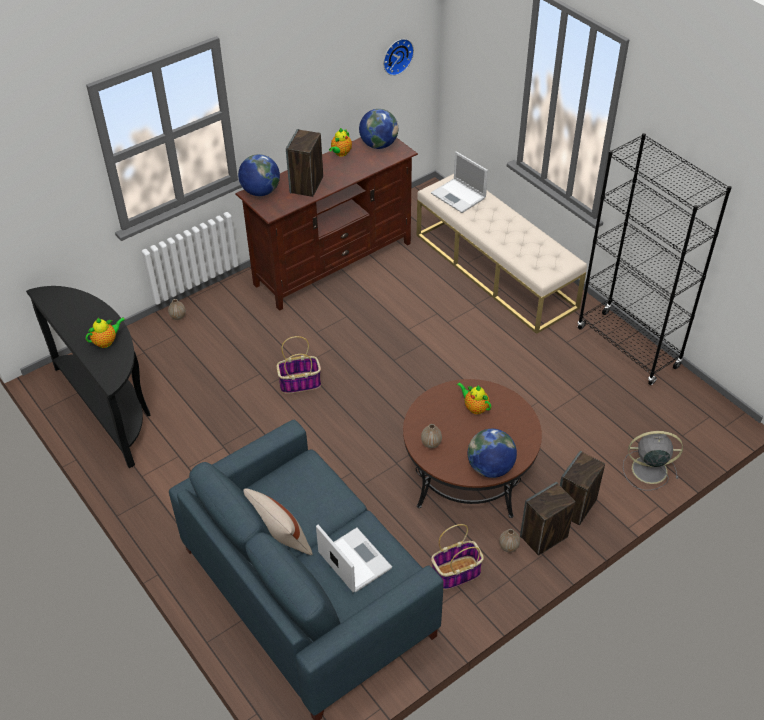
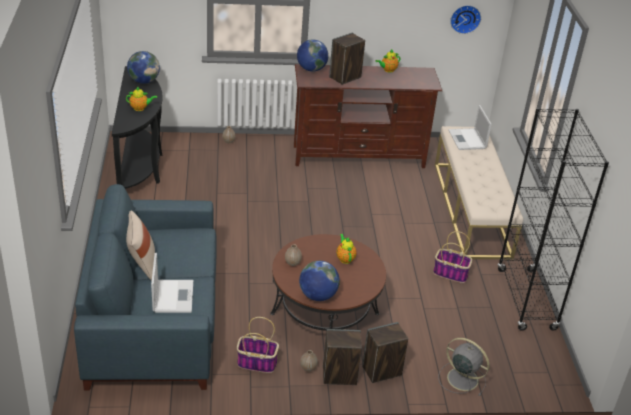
camera: 30 degrees right, 10 degrees down
(300, 383) = (267, 210): basket -> basket (451, 273)
(378, 145) = (419, 75): globe -> globe (144, 81)

